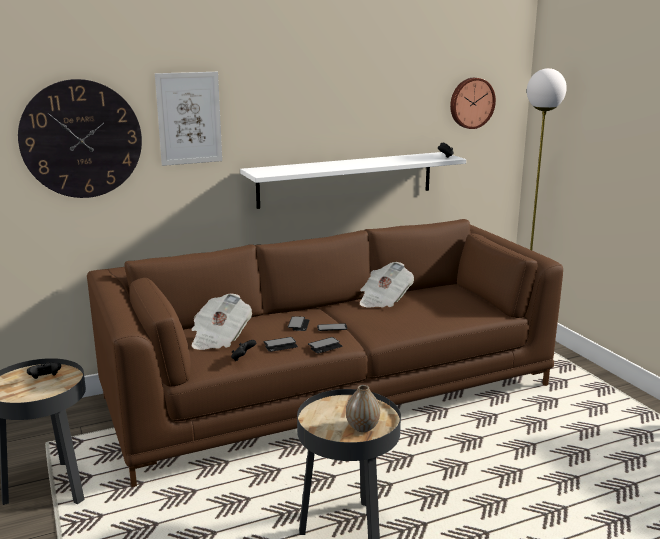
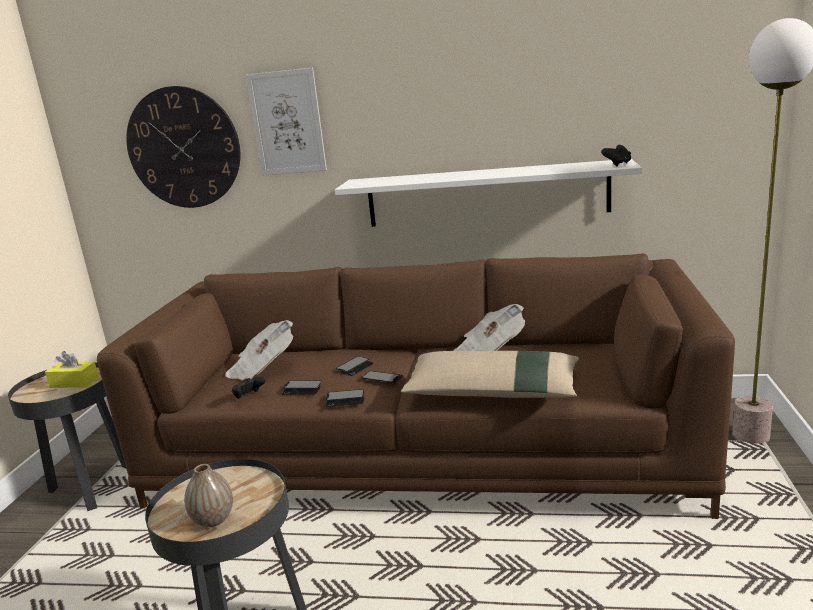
camera: 35 degrees right, 0 degrees up
(45, 379) = (74, 382): black game controller -> yellow tissue box
(421, 323) = (492, 391): none -> beige pillow
(471, 103) = (680, 86): wall clock -> none

